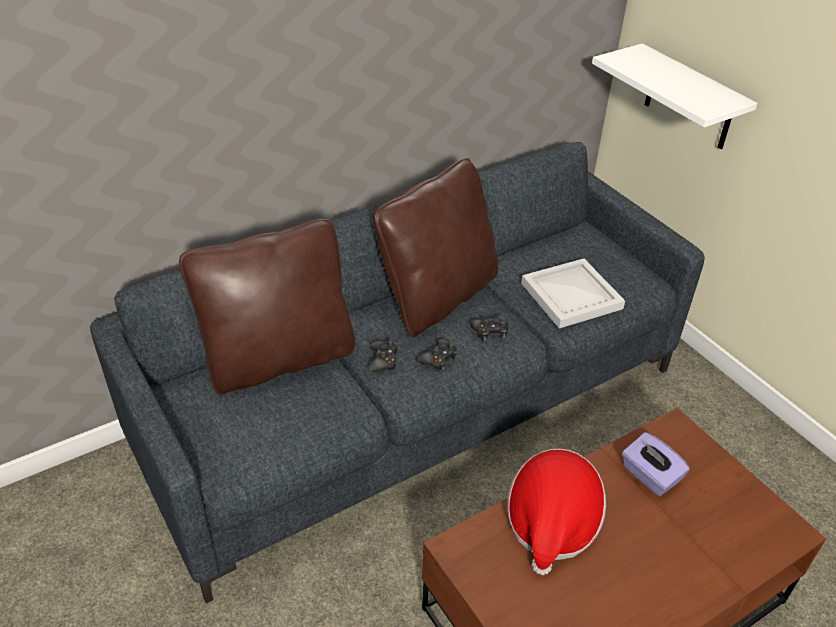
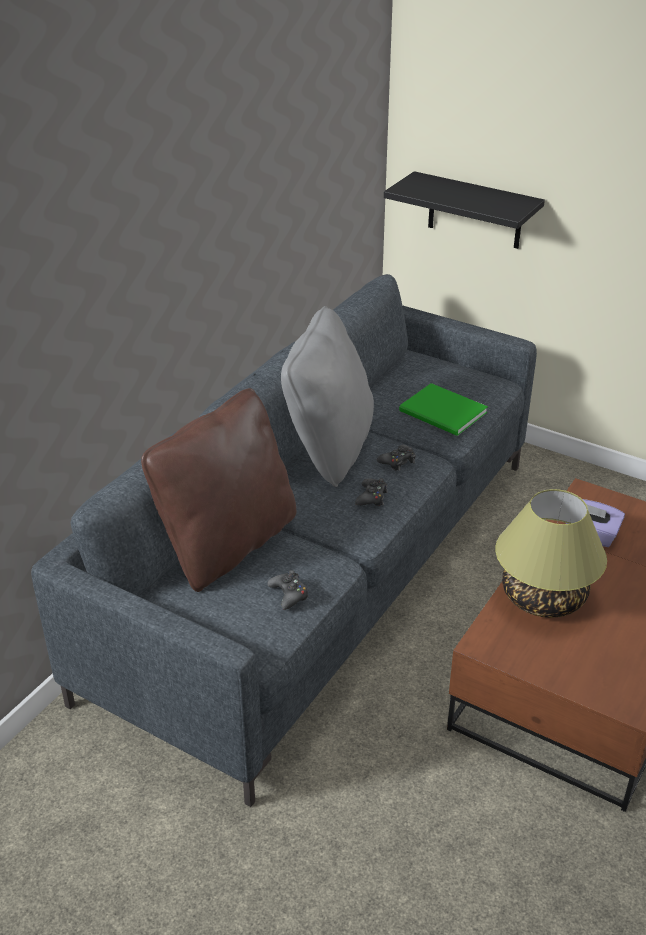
camera: 25 degrees left, 5 degrees down
(383, 360) = (324, 515): black game controller -> black game controller (289, 594)
(437, 297) = (329, 448): brown pillow -> grey pillow
(551, 524) = (543, 598): hat -> table lamp
(571, 297) = (443, 413): white tray -> green book
(689, 99) = (475, 211): white shelf -> black shelf

